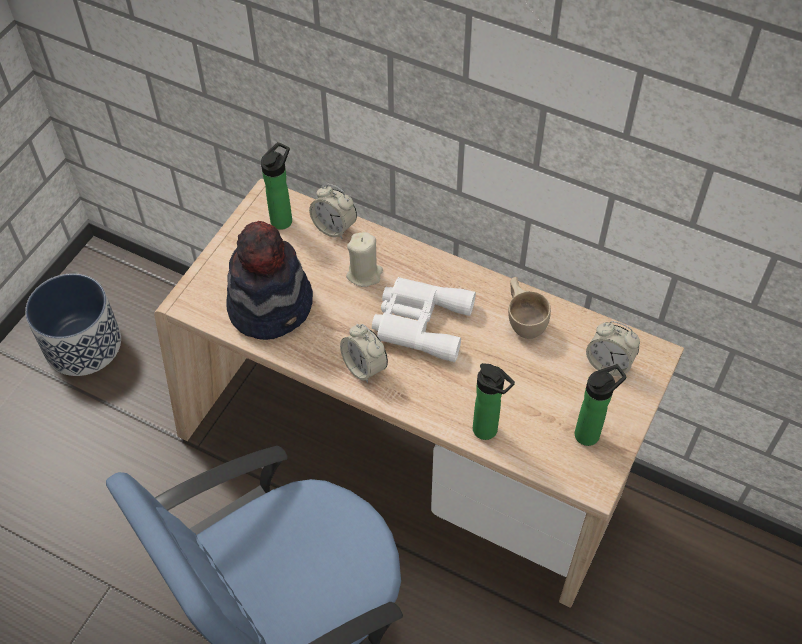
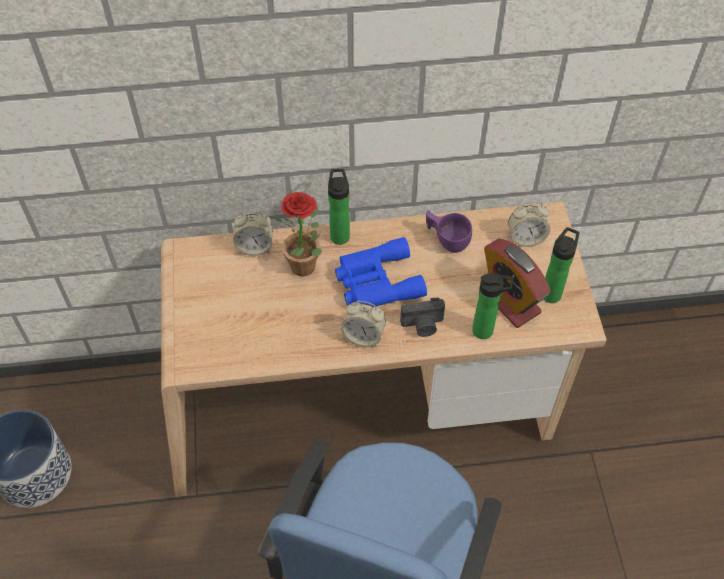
camera: 35 degrees left, 0 degrees up
(271, 304) = (255, 330): hat -> none
(283, 219) = (209, 261): bottle -> bottle (339, 234)
(364, 274) = (307, 269): beige candle -> potted plant
(420, 322) = (376, 281): white binoculars -> blue binoculars
(430, 389) = (423, 325): none -> camera
(524, 319) = (446, 239): beige cup -> purple cup
(537, 416) = (509, 301): none -> alarm clock

